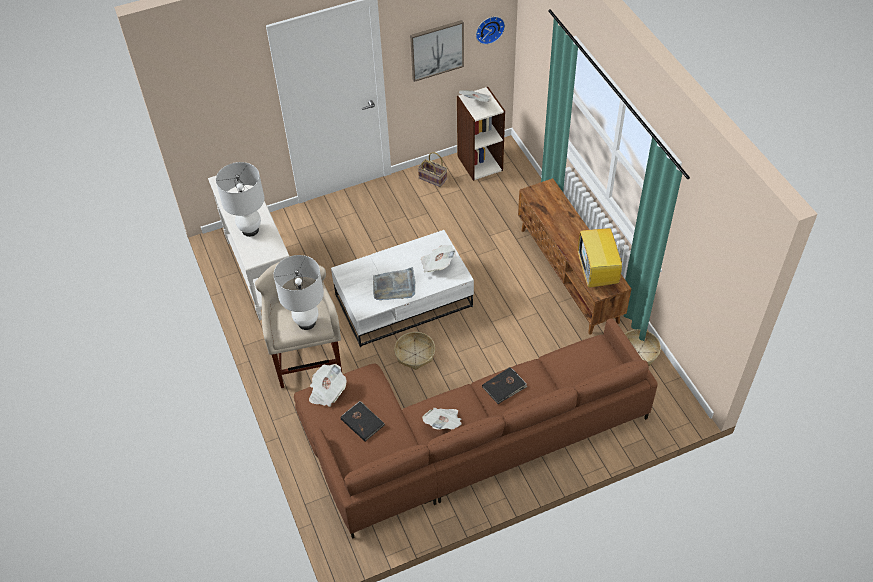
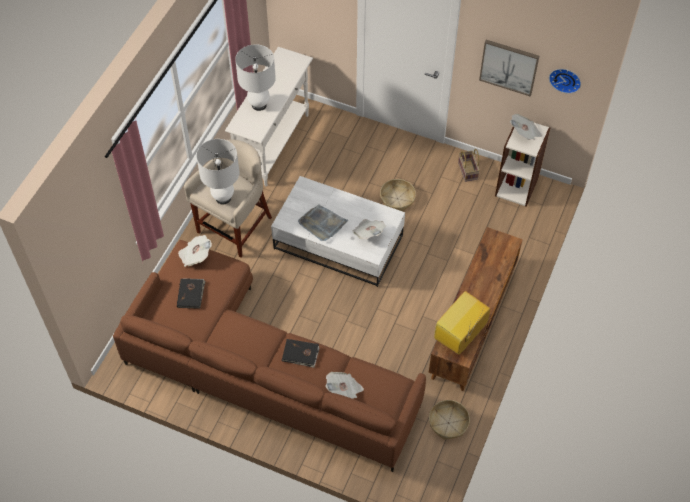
camera: 45 degrees right, 5 degrees up
(415, 354) = (300, 285): basket -> basket (397, 199)
(443, 423) = (234, 341): newspaper -> newspaper (344, 390)

